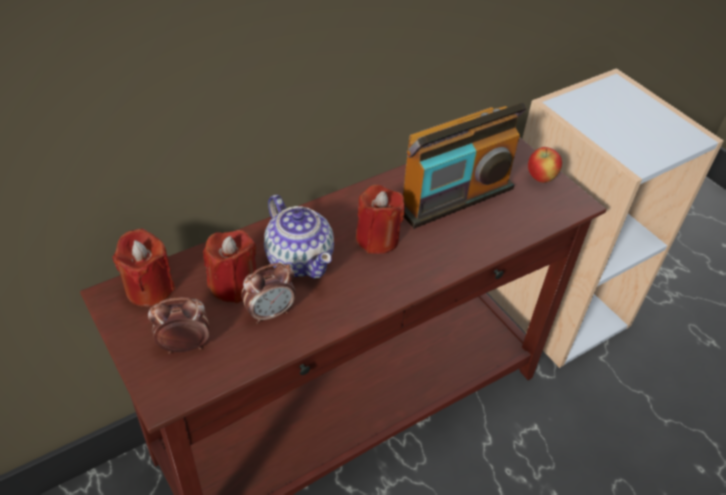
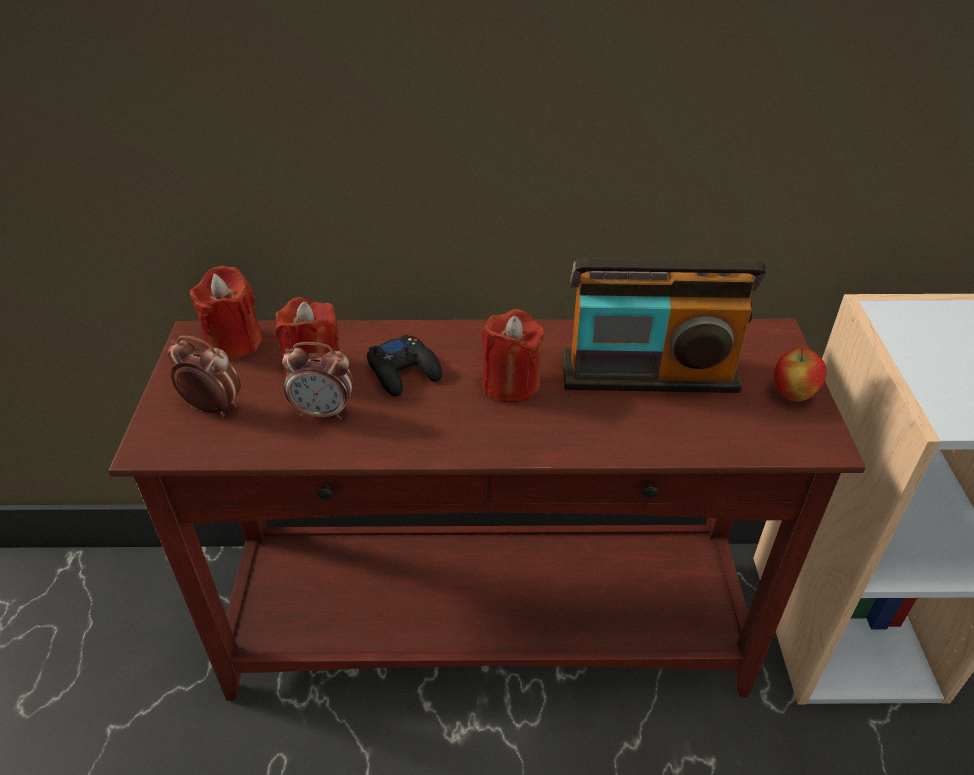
camera: 35 degrees right, 5 degrees down
(299, 259) = (404, 372): teapot -> black game controller

